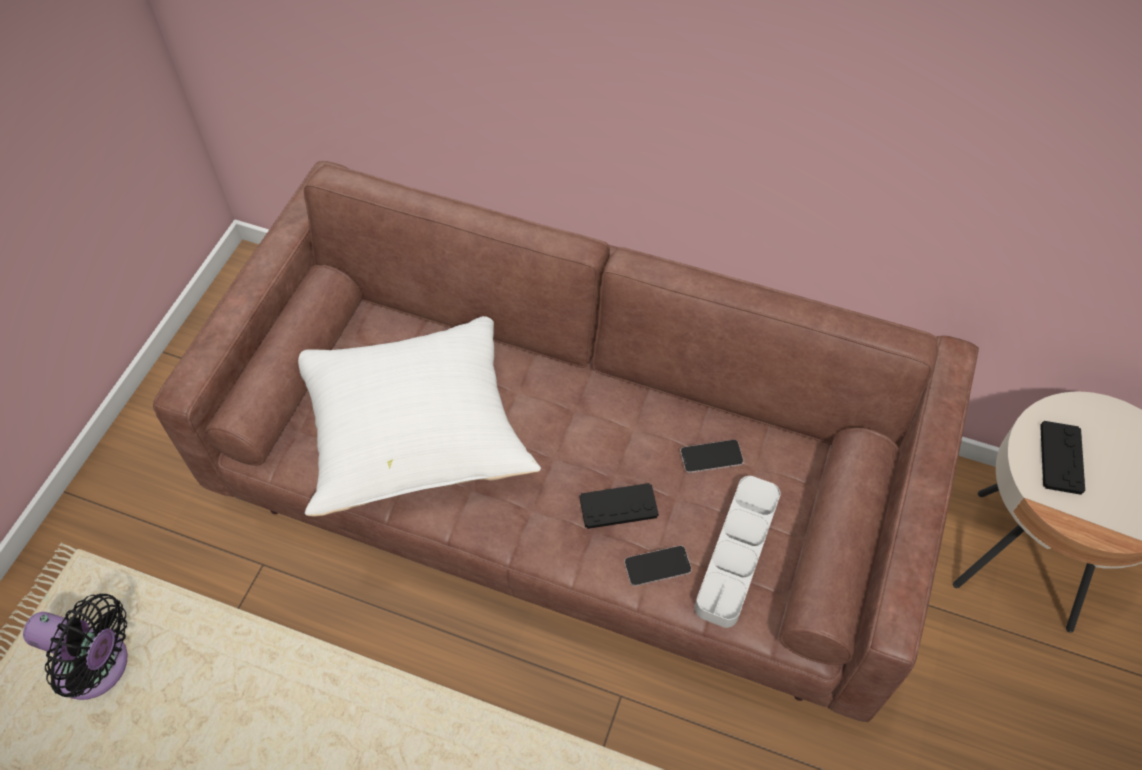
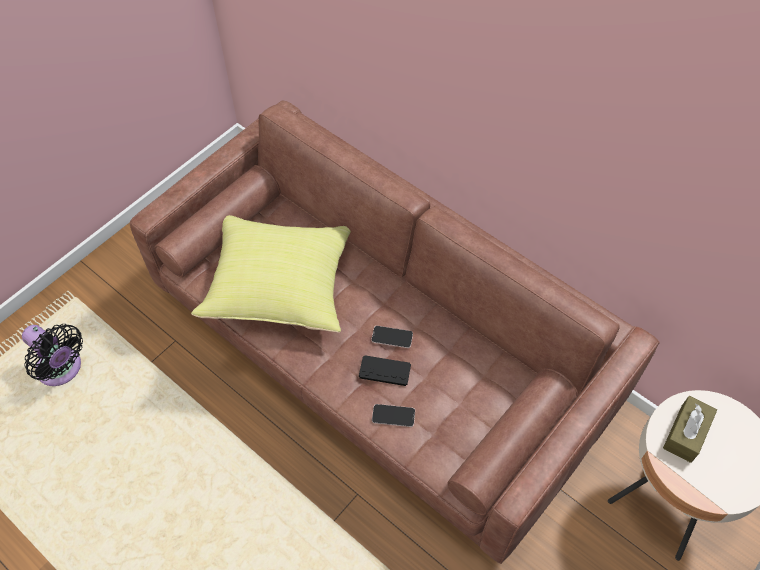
camera: 20 degrees right, 0 degrees up
(416, 432) = (280, 286): white pillow -> yellow pillow
(711, 457) = (457, 359): phone -> phone (392, 337)
(737, 553) = (447, 424): grey tray -> none
(1061, 458) = (686, 433): black game controller -> brown tissue box

